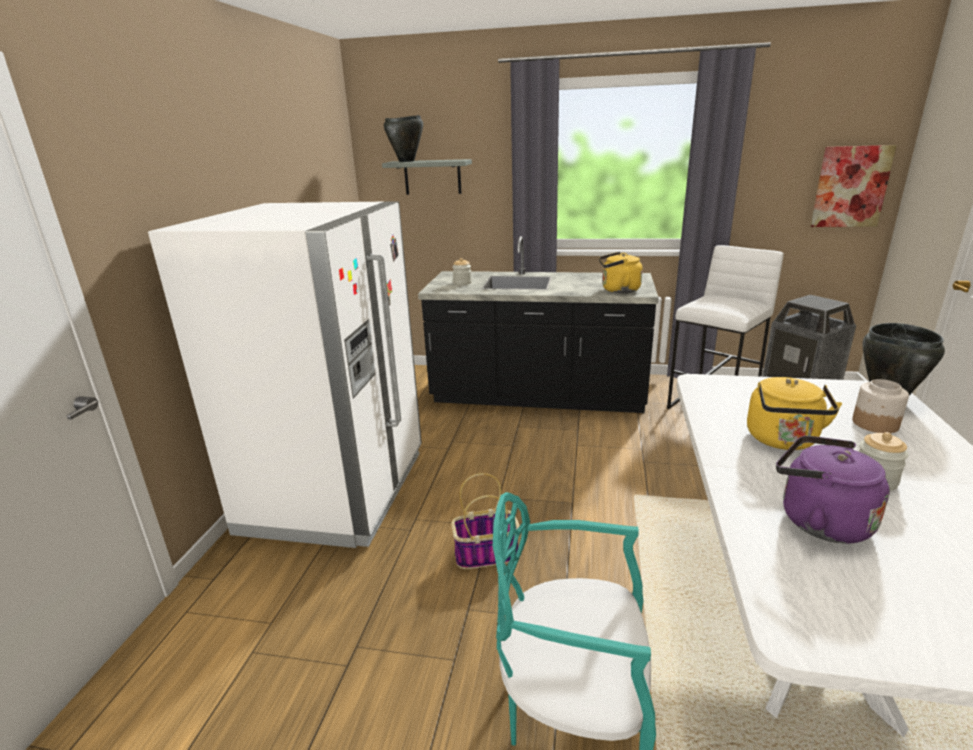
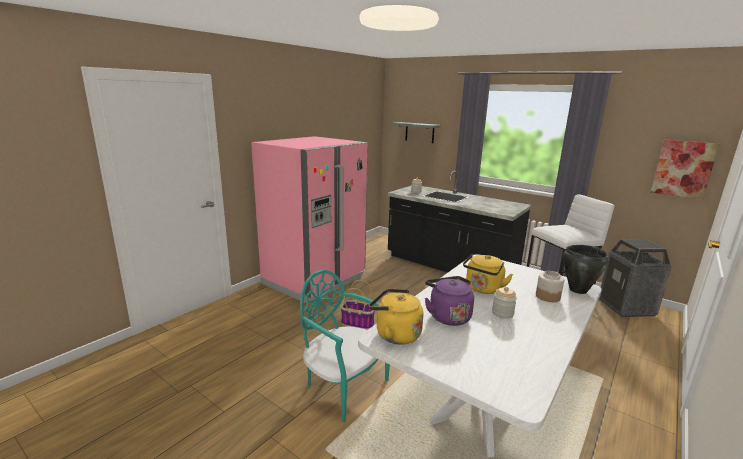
camera: 25 degrees right, 5 degrees down
(336, 491) = (314, 280): white fridge -> pink fridge
(406, 161) = (405, 122): black cooking pot -> none
(618, 290) = (495, 209): yellow kettle -> yellow kettle (395, 334)

